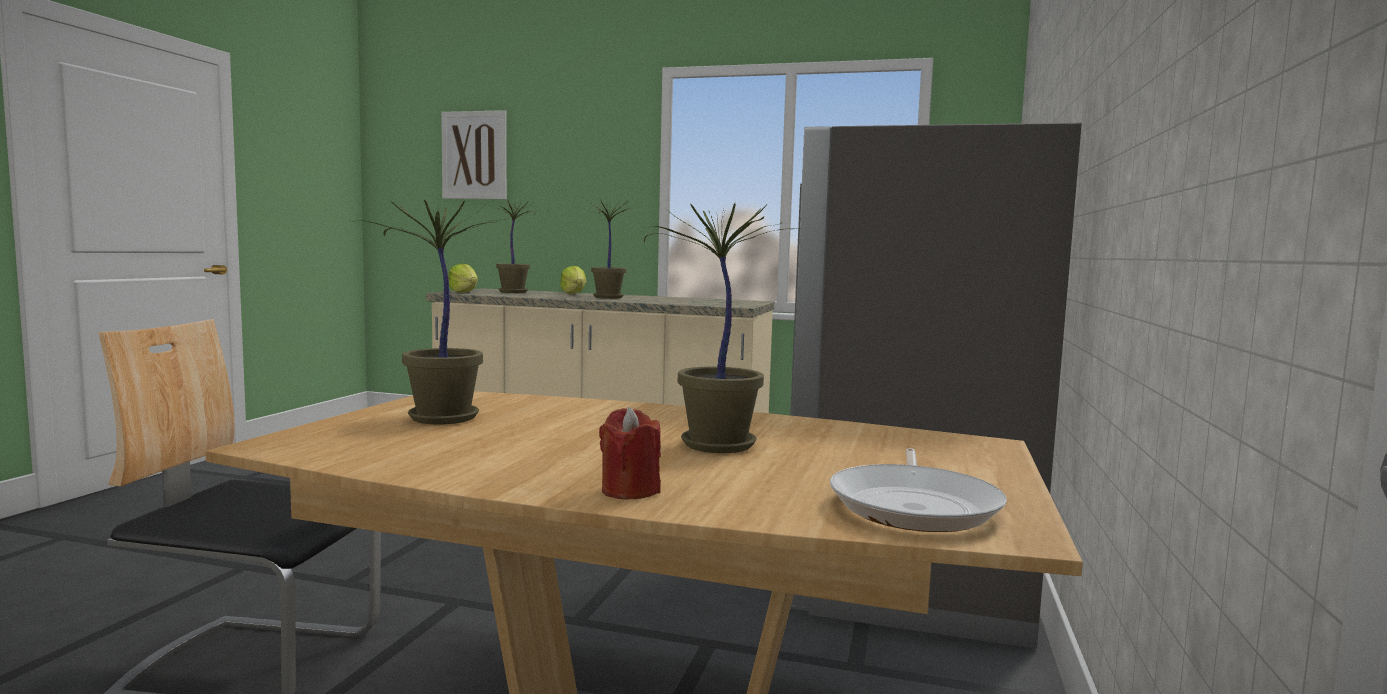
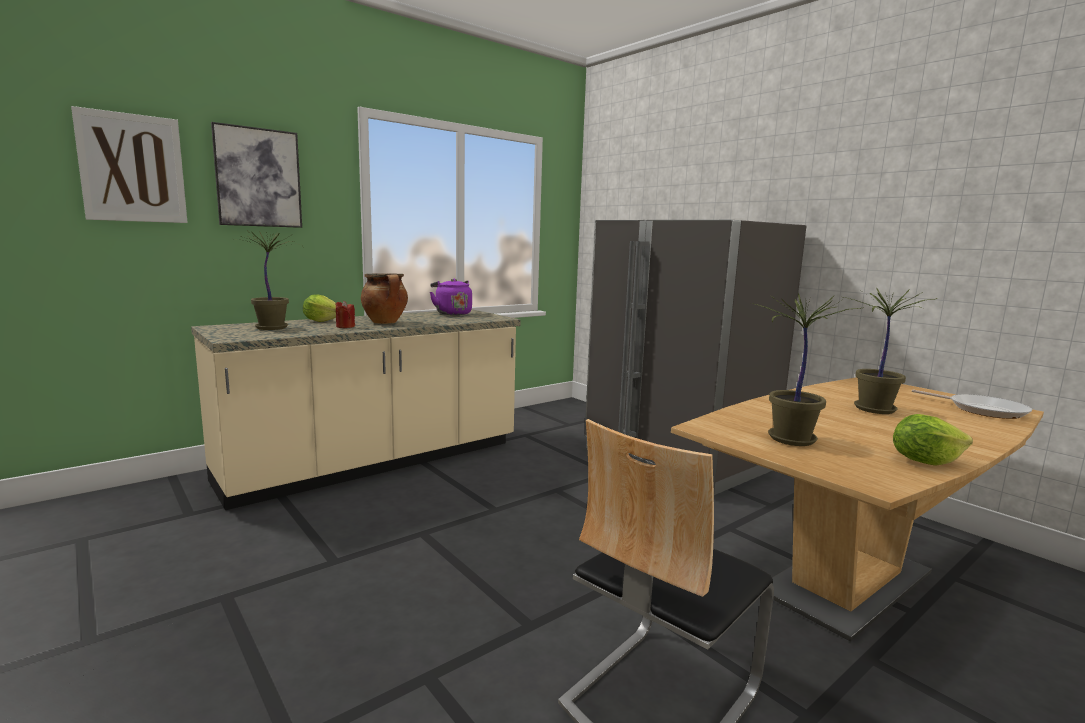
camera: 55 degrees left, 5 degrees up
(464, 292) = (242, 336): lettuce -> lettuce (924, 461)
(563, 154) = (258, 178): none -> picture
(608, 297) = (386, 322): potted plant -> cooking pot
(630, 491) = (973, 436): red candle -> red candle (345, 326)
(719, 300) = (452, 313): none -> purple kettle

